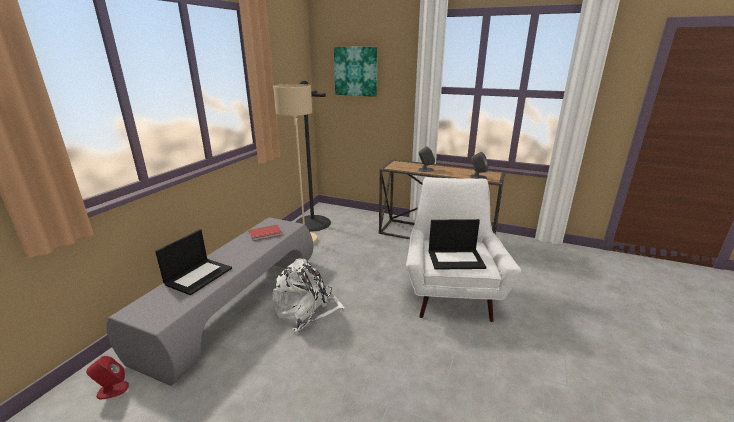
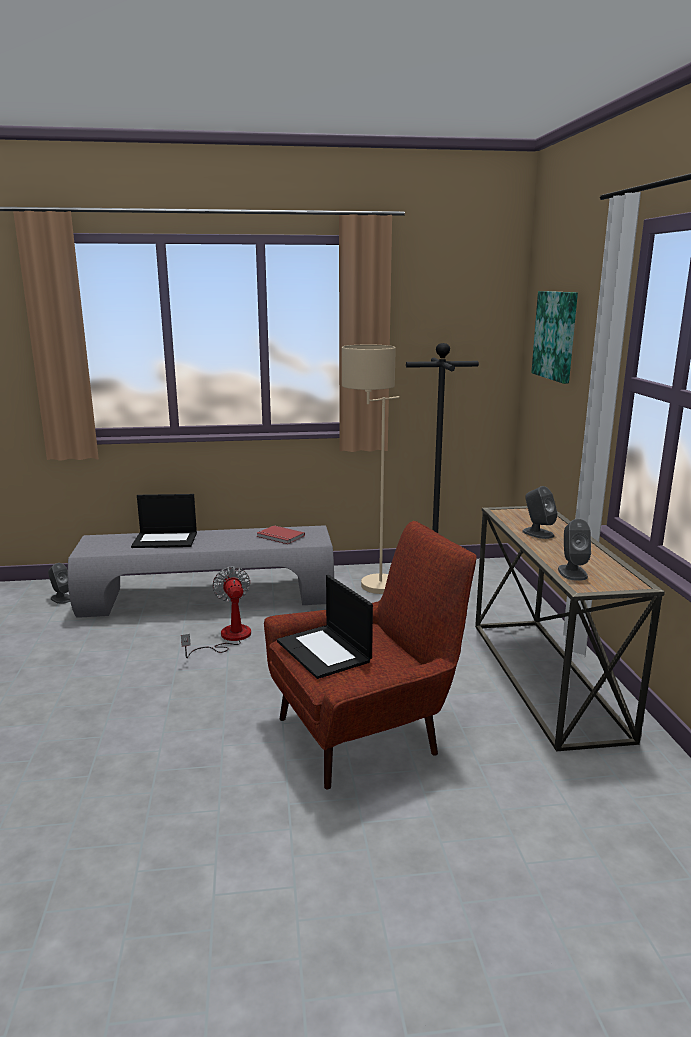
camera: 60 degrees right, 5 degrees down
(112, 390) = (61, 598): red speaker -> grey speaker
(306, 311) = (228, 638): white backpack -> fan
(451, 294) = (366, 733): white armchair -> red armchair

